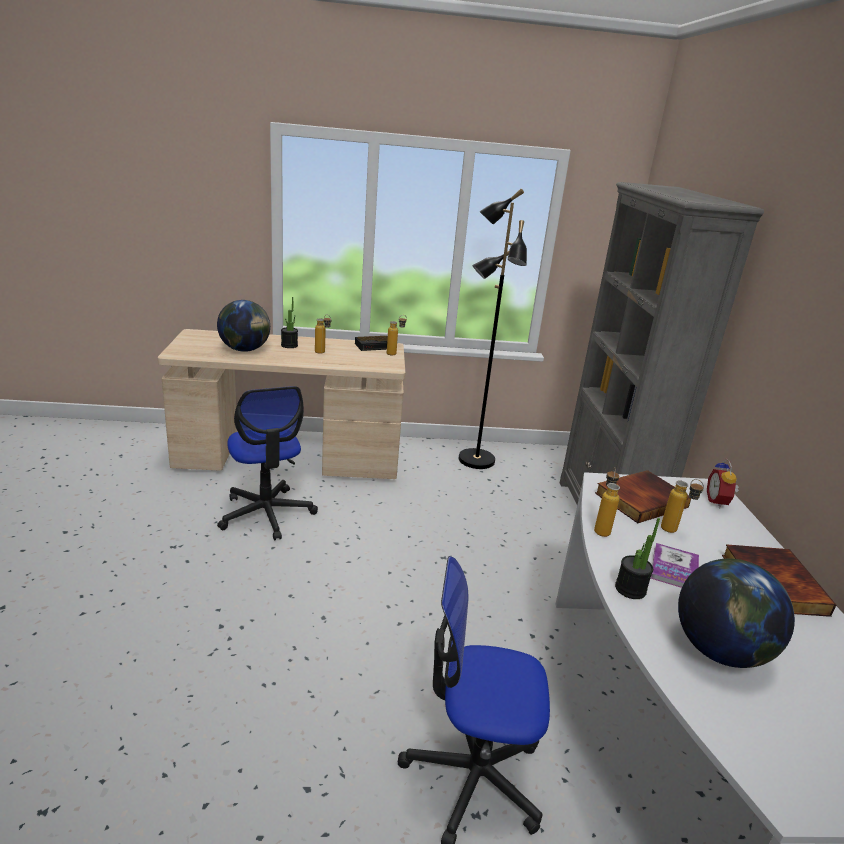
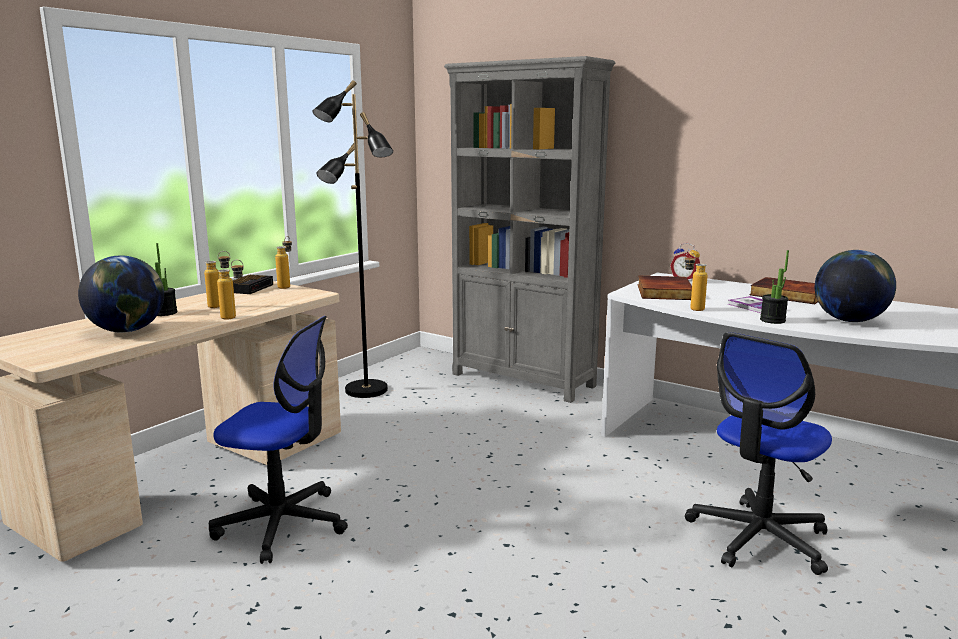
camera: 50 degrees left, 10 degrees down
(674, 532) = (713, 296): bottle -> bottle (234, 318)

